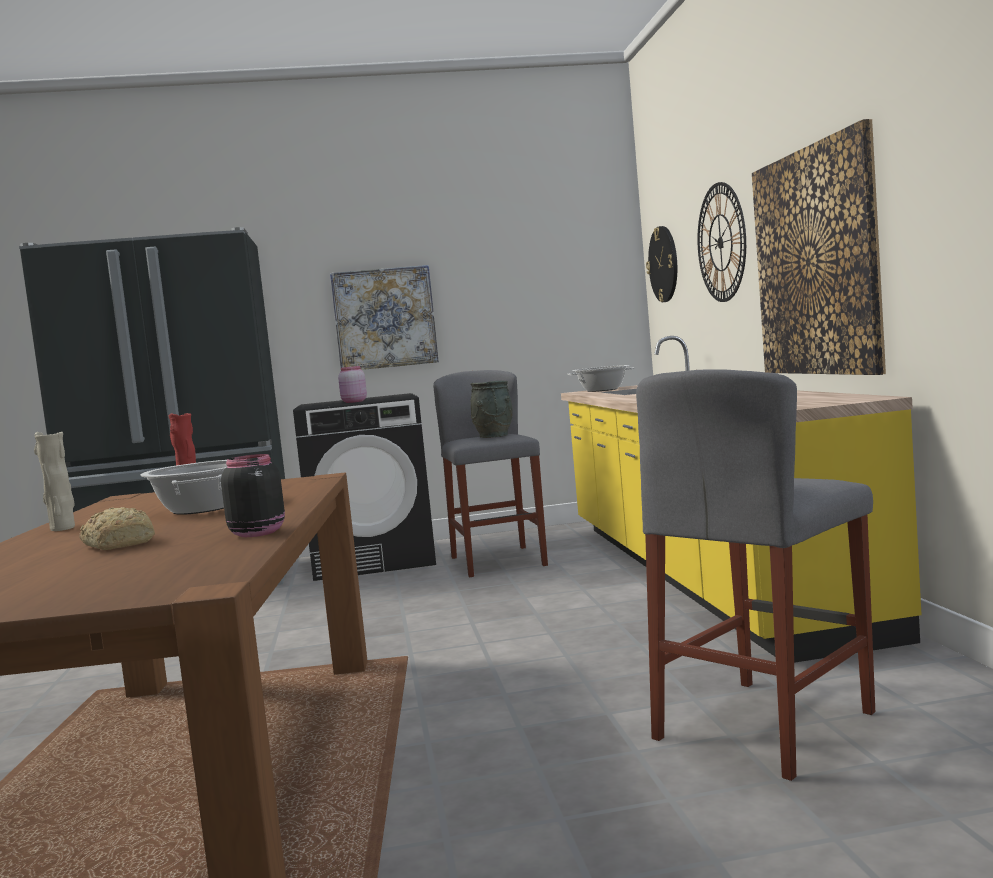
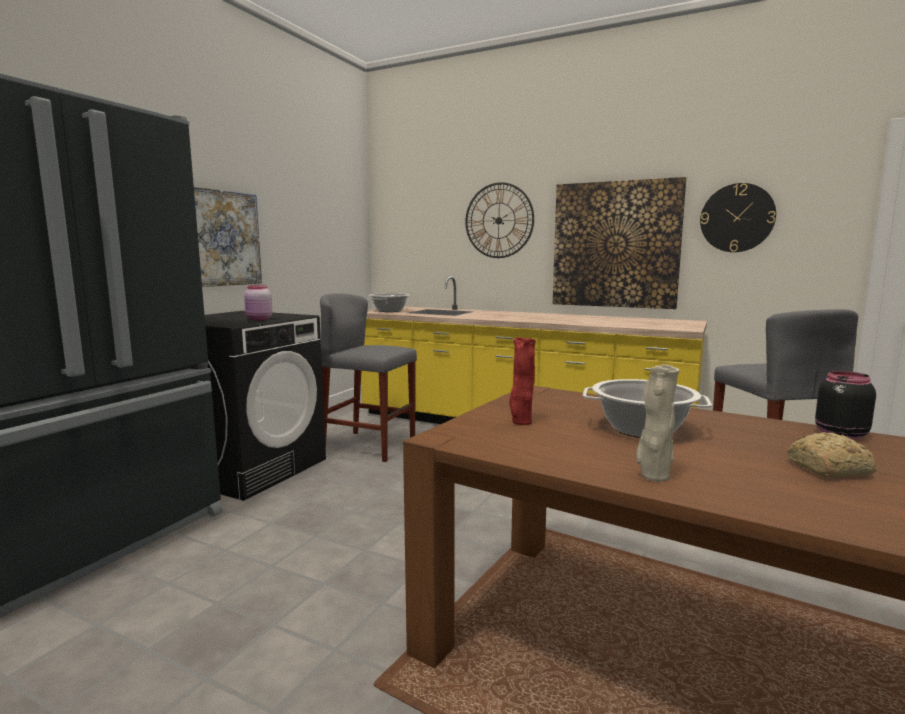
camera: 55 degrees left, 5 degrees up
(494, 436) = (381, 347): grey vase -> none
(664, 264) = (407, 225): wall clock -> wall clock (737, 218)

